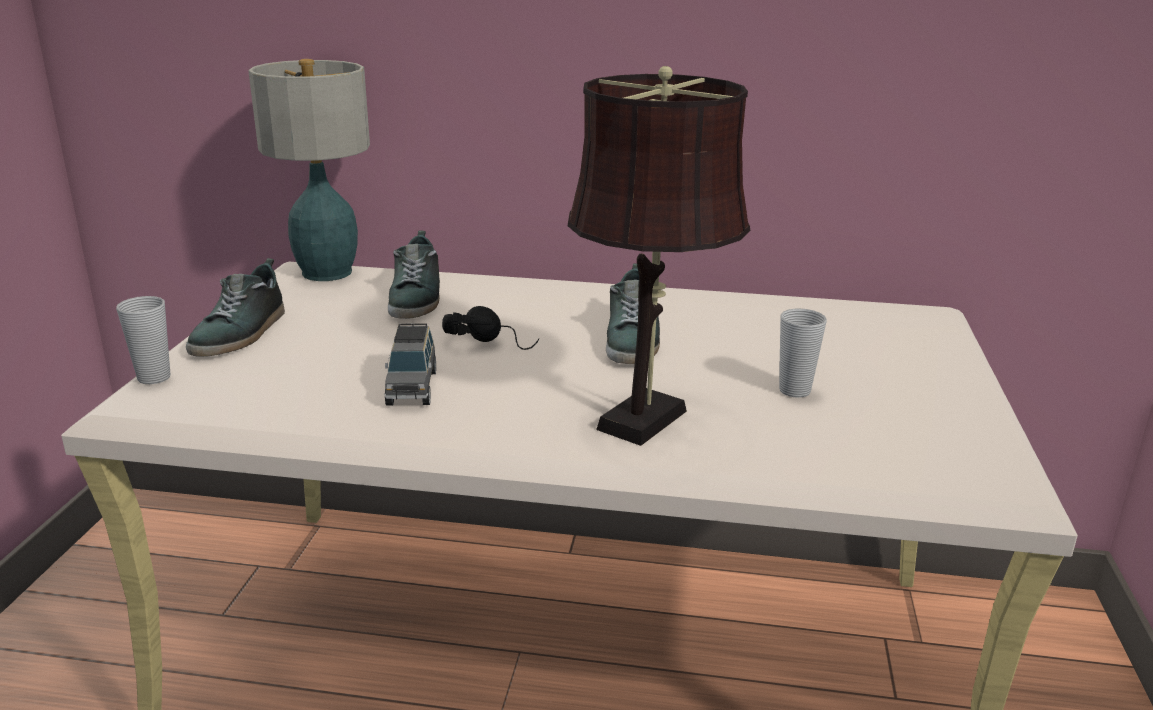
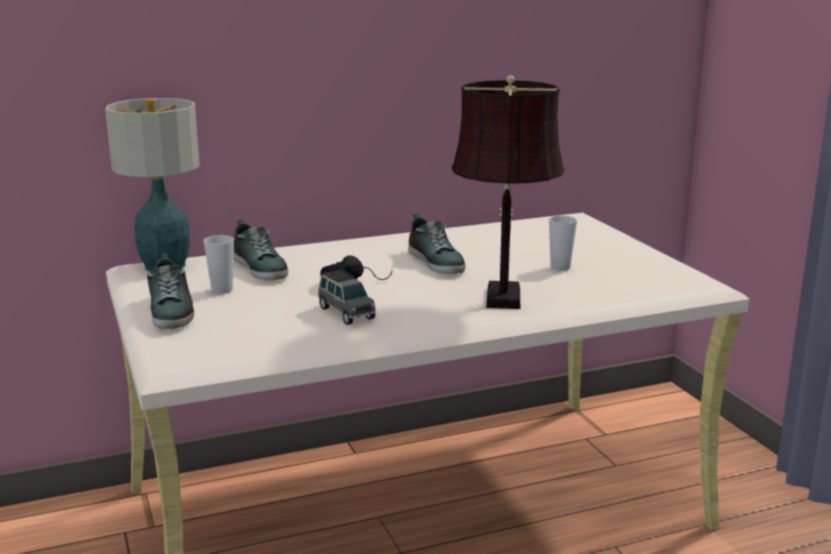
camera: 30 degrees left, 5 degrees down
(154, 378) = (159, 348): cup -> cup (222, 290)

